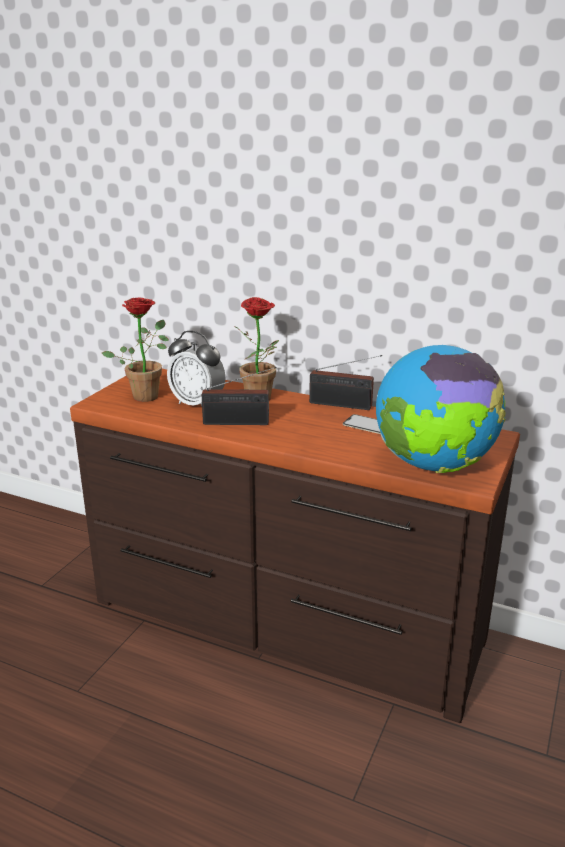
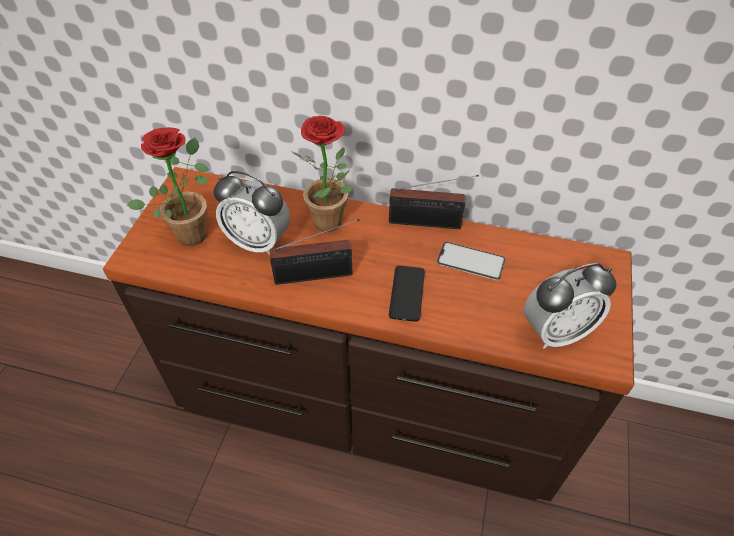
camera: 10 degrees left, 25 degrees up
(311, 437) = (407, 293): none -> phone
(433, 465) = (556, 332): globe -> alarm clock

